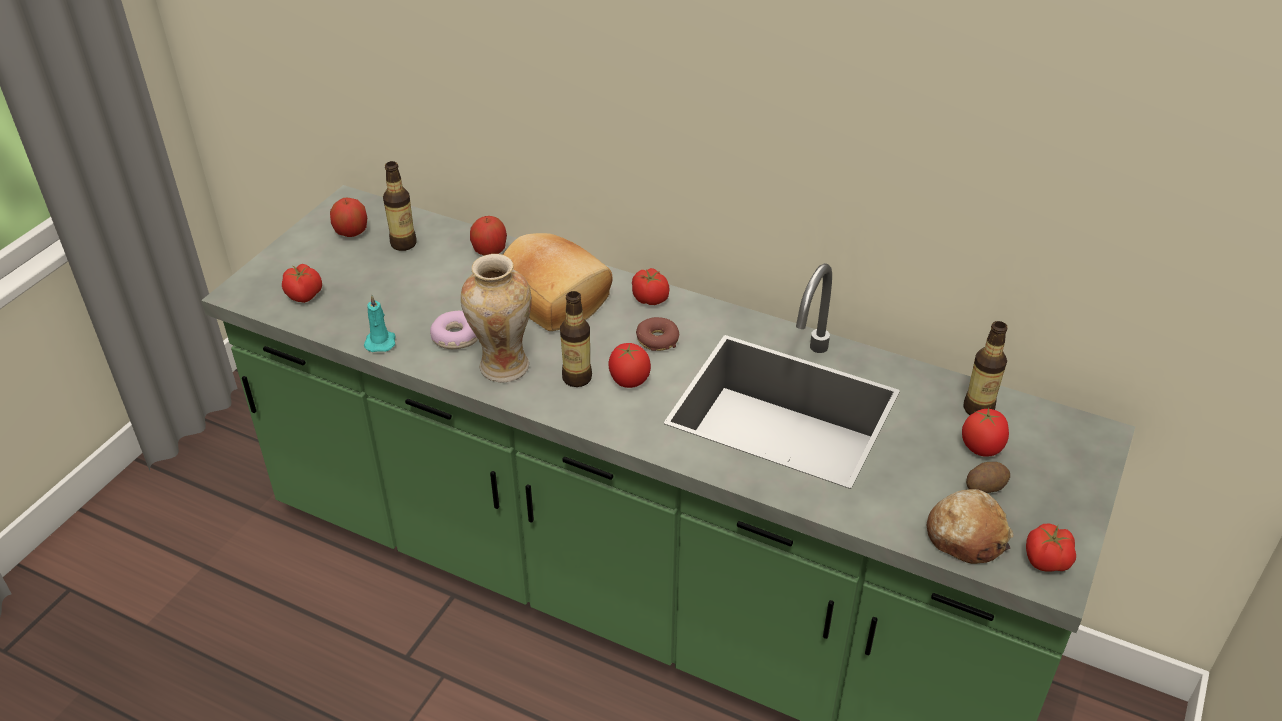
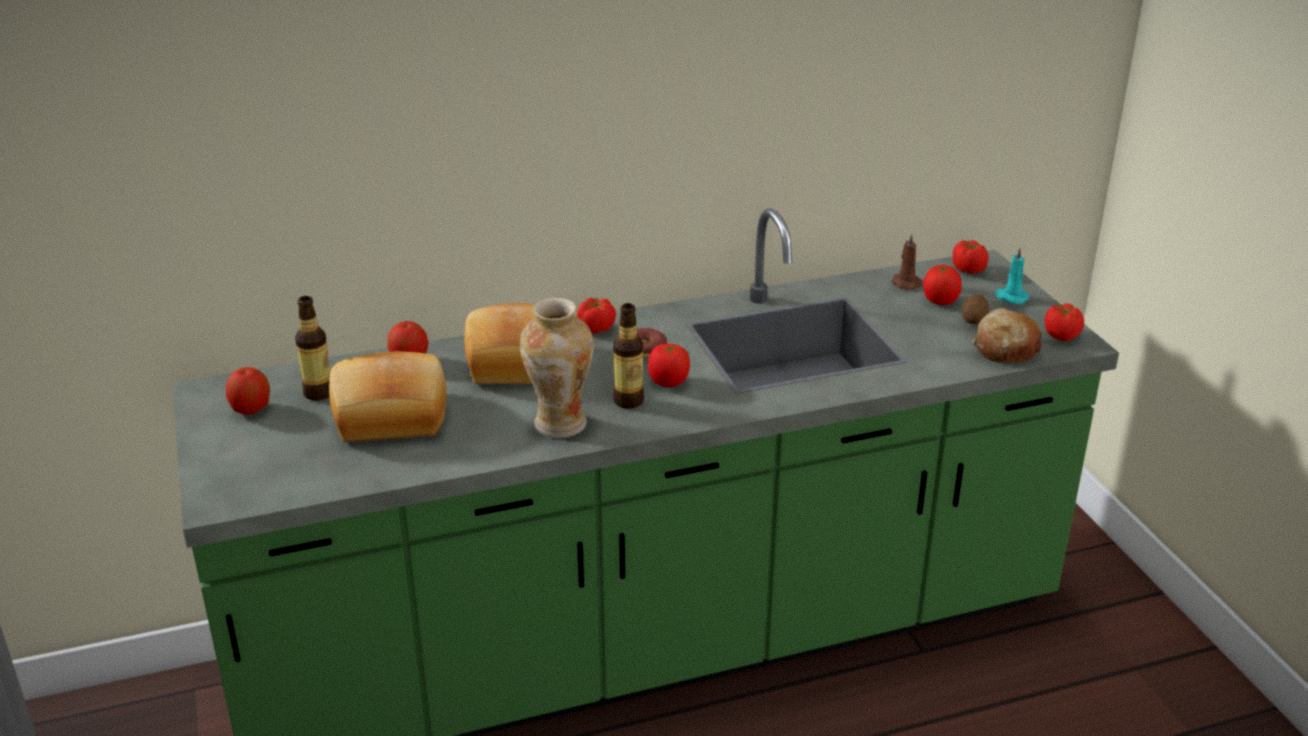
camera: 45 degrees left, 10 degrees down
(305, 295) = (290, 472): tomato -> tomato (968, 270)
(380, 341) = (425, 464): turquoise candle -> turquoise candle (1010, 297)
(413, 292) = (391, 419): none -> bread
(455, 337) = (485, 428): donut -> none
(978, 409) = (905, 283): bottle -> brown candle

